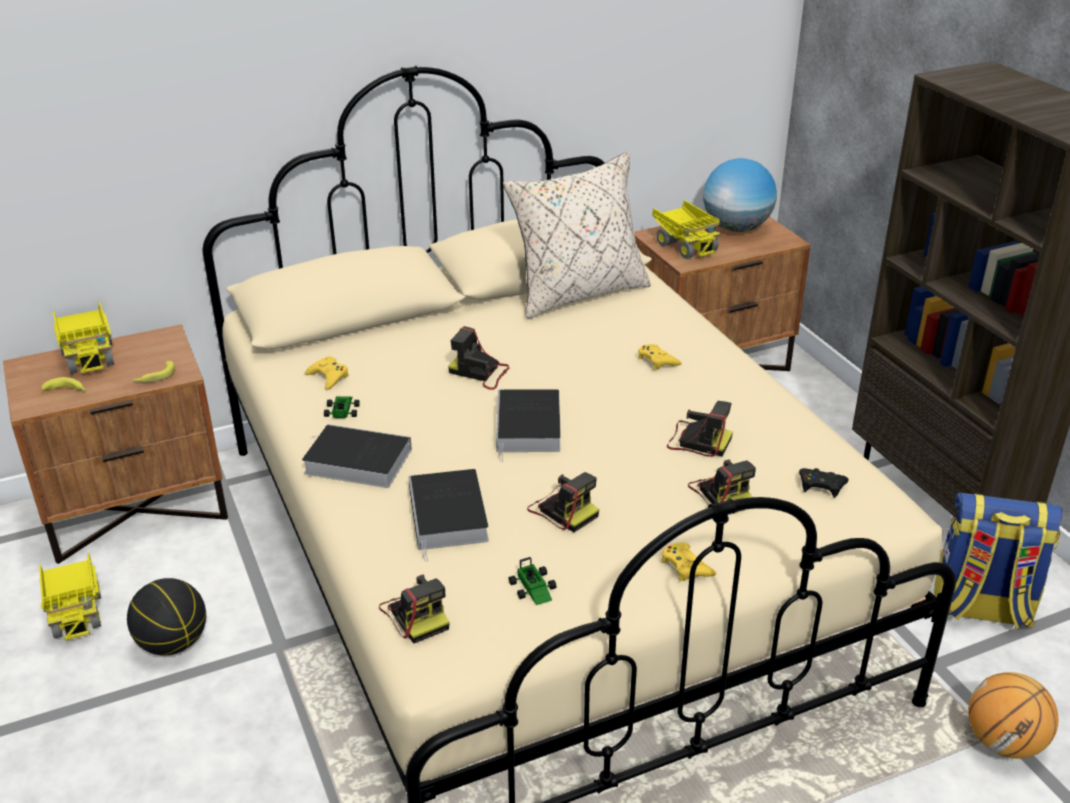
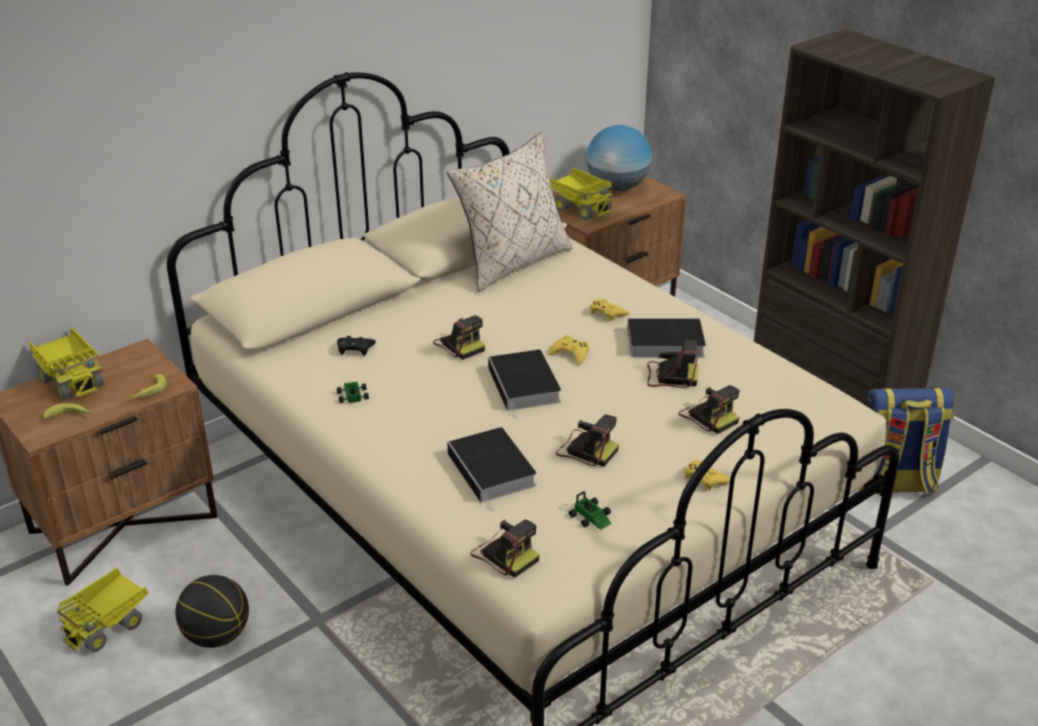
camera: 15 degrees left, 0 degrees up
(76, 612) = (108, 626): toy truck -> toy truck turned 75 degrees clockwise
(328, 377) = (324, 367): yellow game controller -> yellow game controller (570, 354)
(354, 461) = (387, 438): book -> book (662, 343)
(480, 373) = (460, 345): camera -> camera turned 135 degrees counterclockwise
(821, 485) = (783, 398): black game controller -> black game controller (355, 349)
(1004, 743) = (944, 584): basketball -> none

